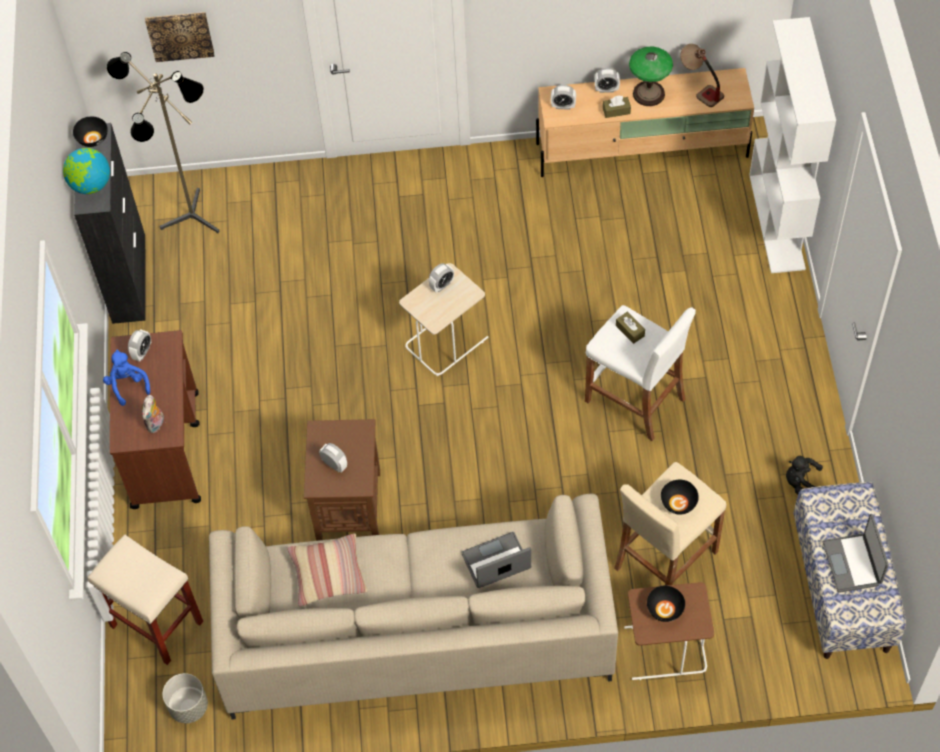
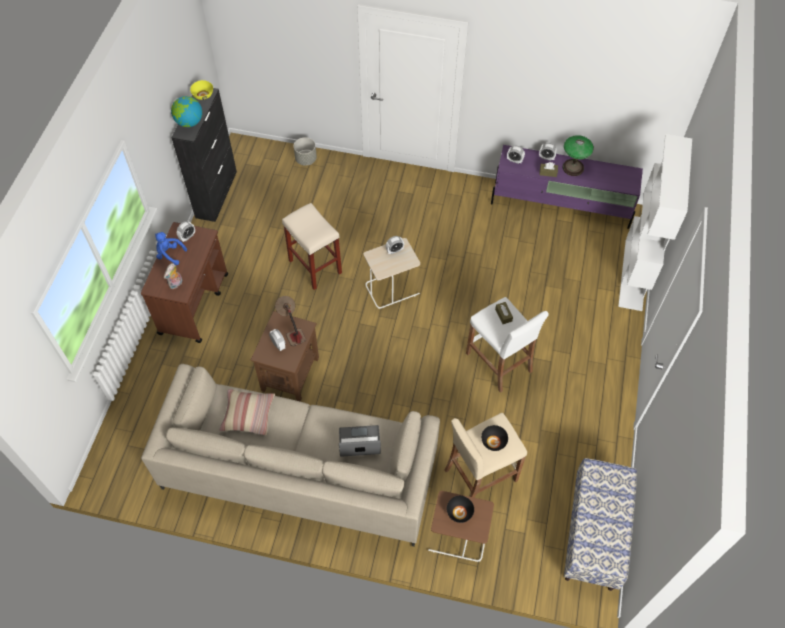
camera: 15 degrees right, 0 degrees up
(93, 139) = (203, 95): black bowl -> yellow bowl
(127, 385) = (170, 254): blue plush toy -> blue plush toy turned 60 degrees counterclockwise
(155, 624) = (141, 411): beige stool -> beige stool (314, 266)
(180, 35) = (279, 46): picture -> none
(188, 222) = (265, 171): floor lamp -> none
(188, 707) = (138, 472): grey planter -> grey planter (305, 159)
(643, 150) = (561, 205): beige tv stand -> purple tv stand
(699, 90) = (607, 174): table lamp -> table lamp (292, 330)
(802, 482) = (591, 452): black plush toy -> none
(853, 563) = (603, 522): laptop -> none

